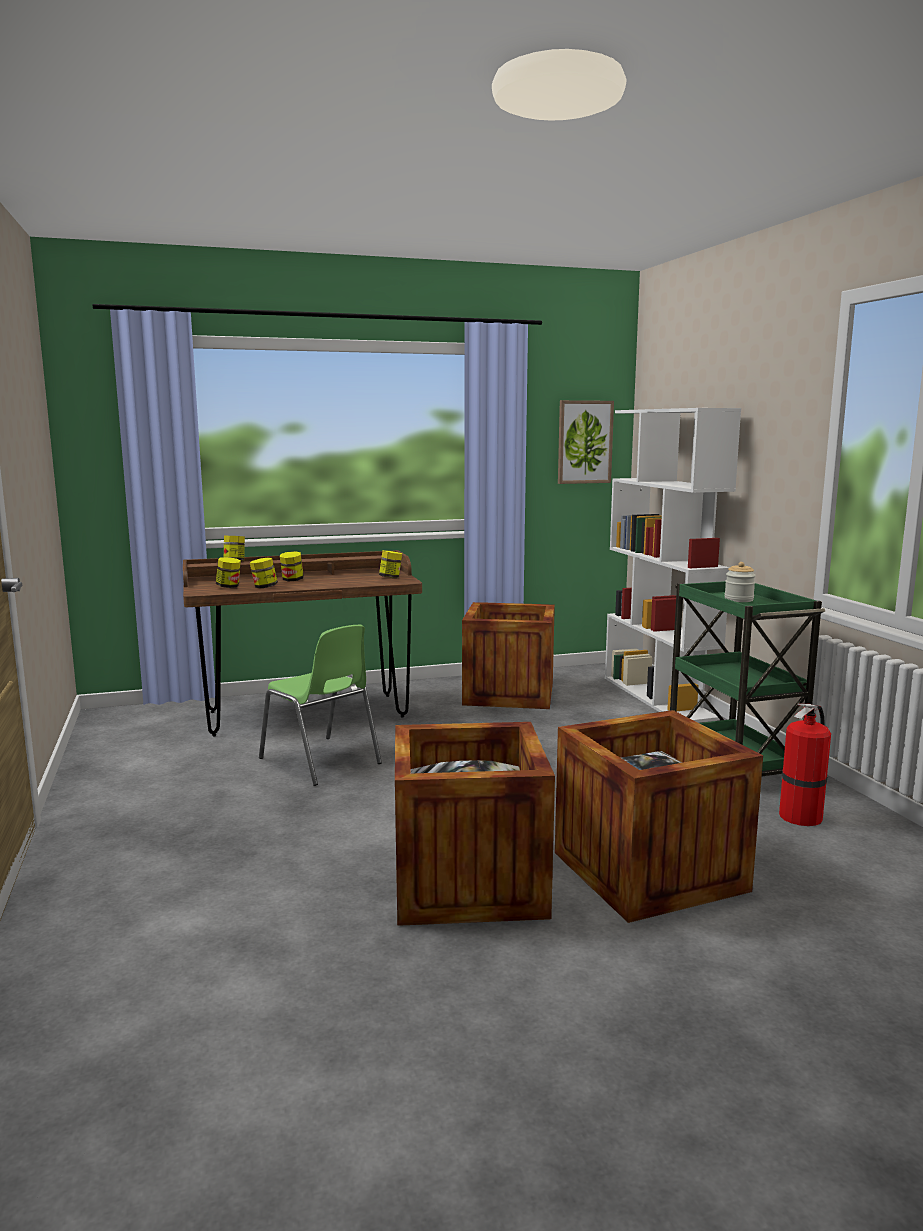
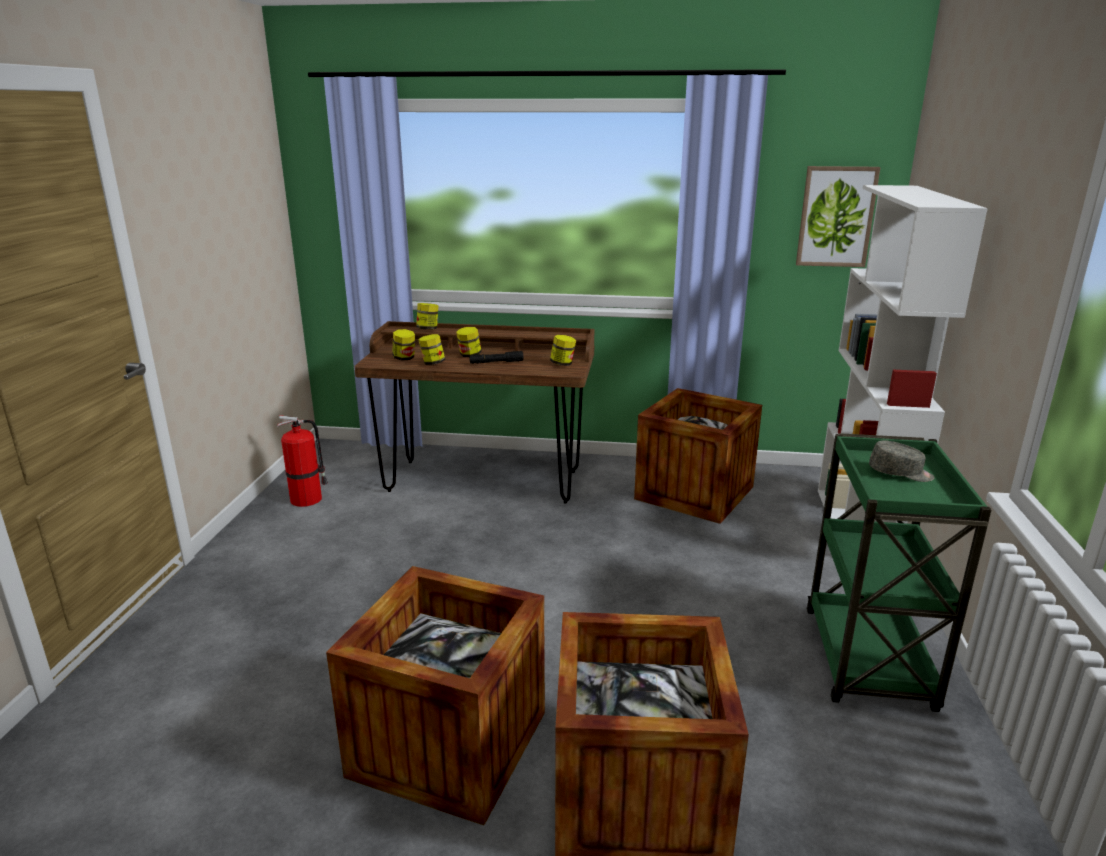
camera: 25 degrees right, 10 degrees up
(321, 761) = (448, 544): green chair -> none
(327, 582) = (496, 362): none -> black flashlight
(738, 599) = (900, 473): jar -> grey cap
(801, 816) = (893, 769): fire extinguisher -> fire extinguisher (308, 499)

